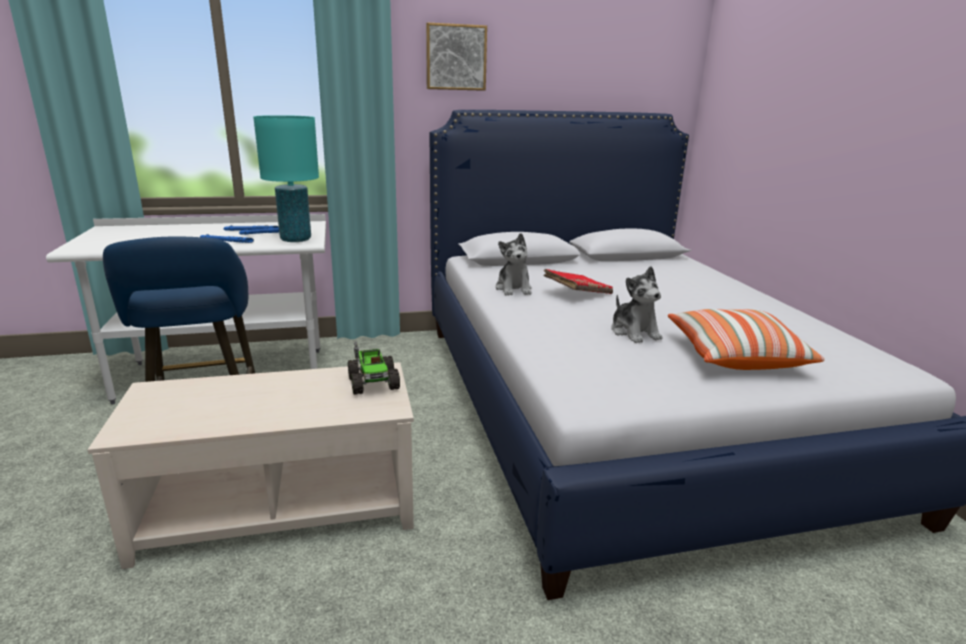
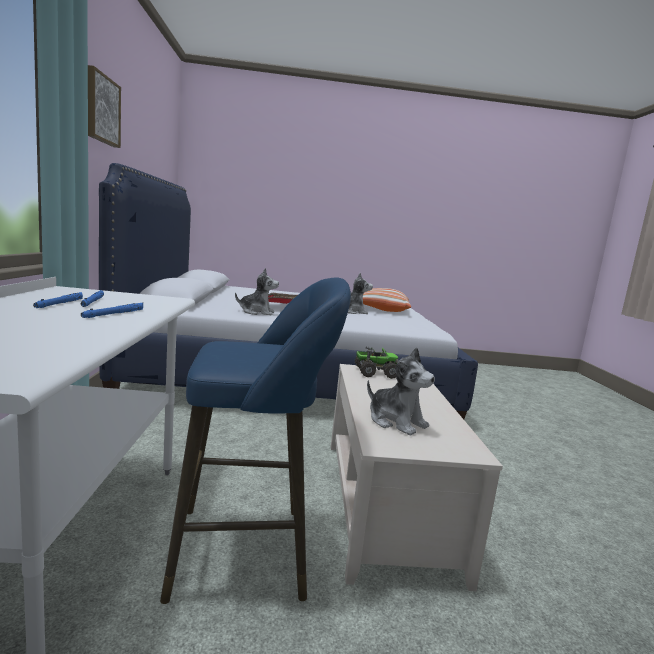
camera: 80 degrees left, 10 degrees down
(203, 395) = (396, 421): none -> plush toy
(295, 239) = (151, 300): turquoise table lamp -> none

